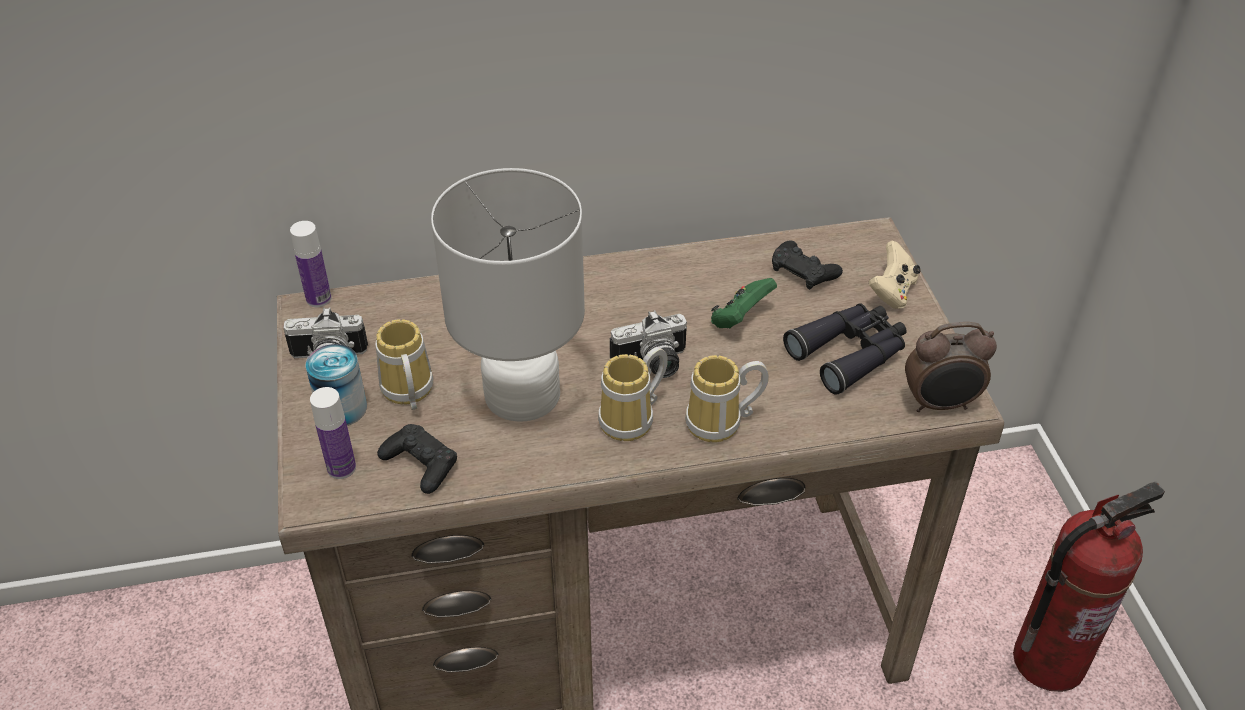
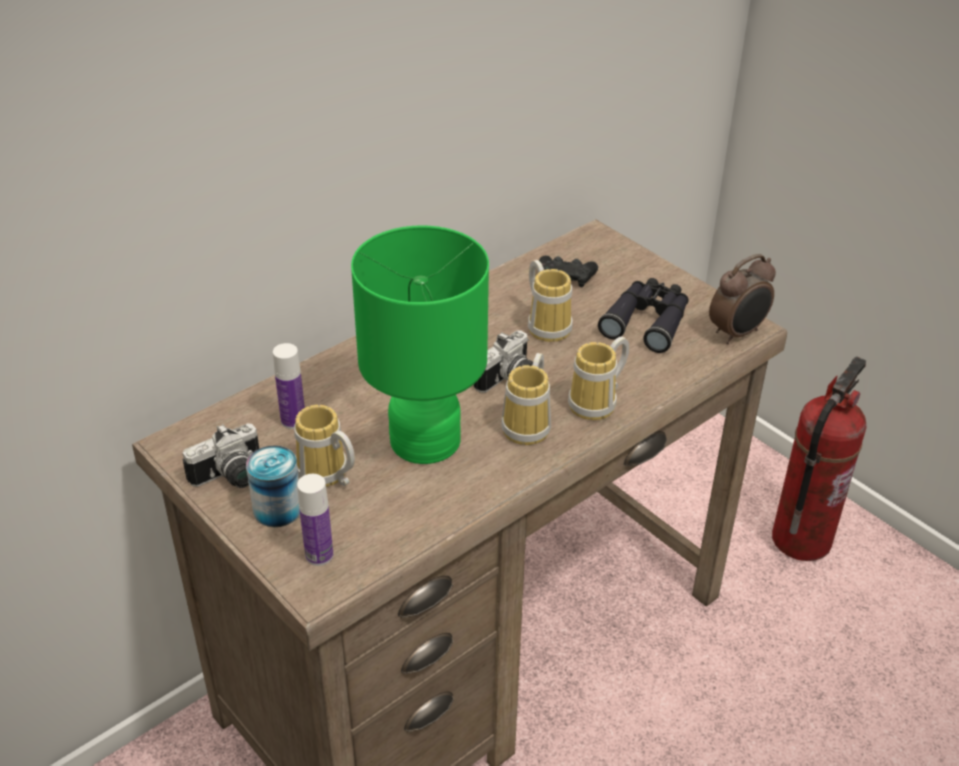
camera: 30 degrees left, 5 degrees down
(318, 299) = (177, 432): bottle -> bottle (293, 420)
(420, 464) = (386, 524): black game controller -> none
(522, 395) = (426, 441): grey table lamp -> green table lamp
(740, 319) = (548, 325): green game controller -> mug
(892, 292) = (641, 269): beige game controller -> none

